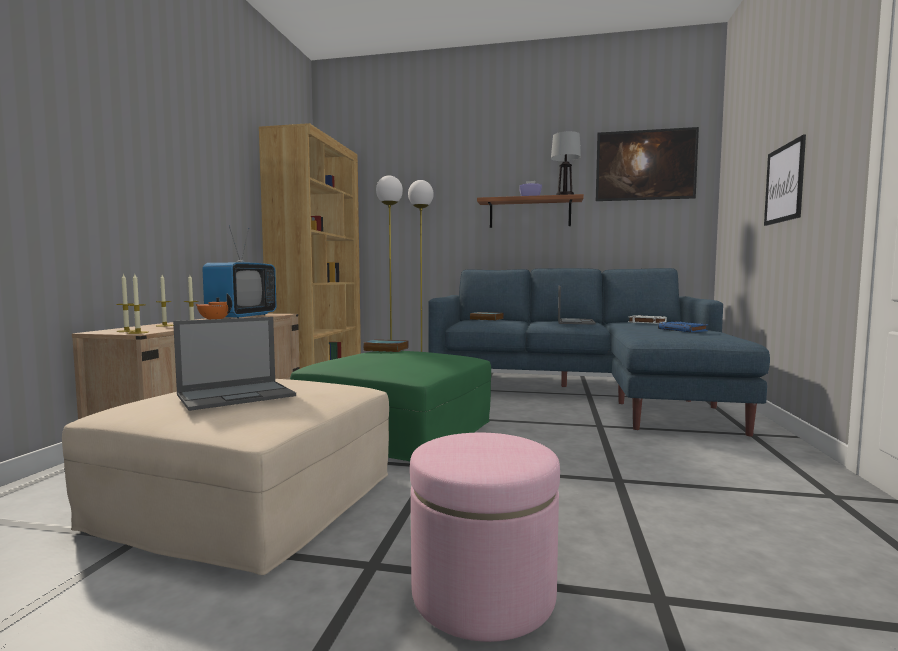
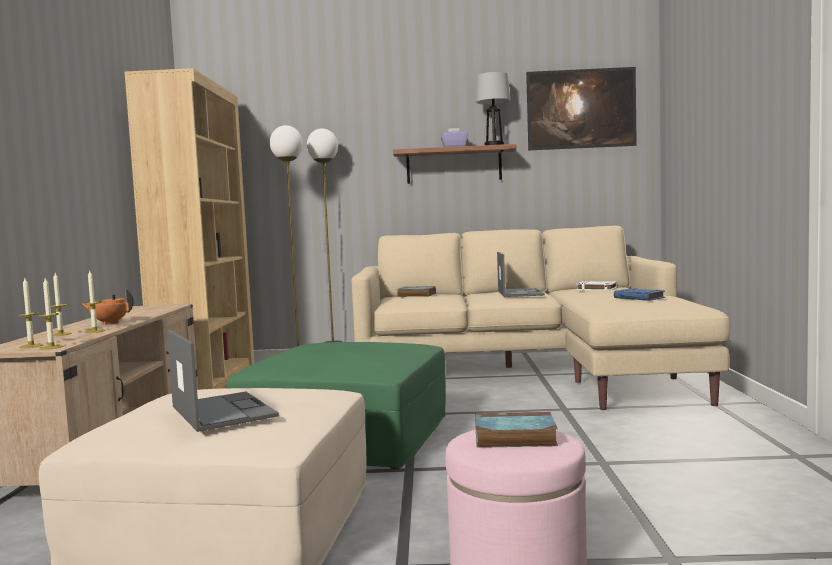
camera: 10 degrees left, 0 degrees up
(237, 395) = (222, 411): laptop -> laptop turned 75 degrees counterclockwise
(242, 316) = (130, 313): television -> none
(385, 349) = (320, 342): book -> book (513, 437)
(584, 392) = (533, 372): blue sofa -> beige sofa
(784, 183) = (731, 141): picture -> none

